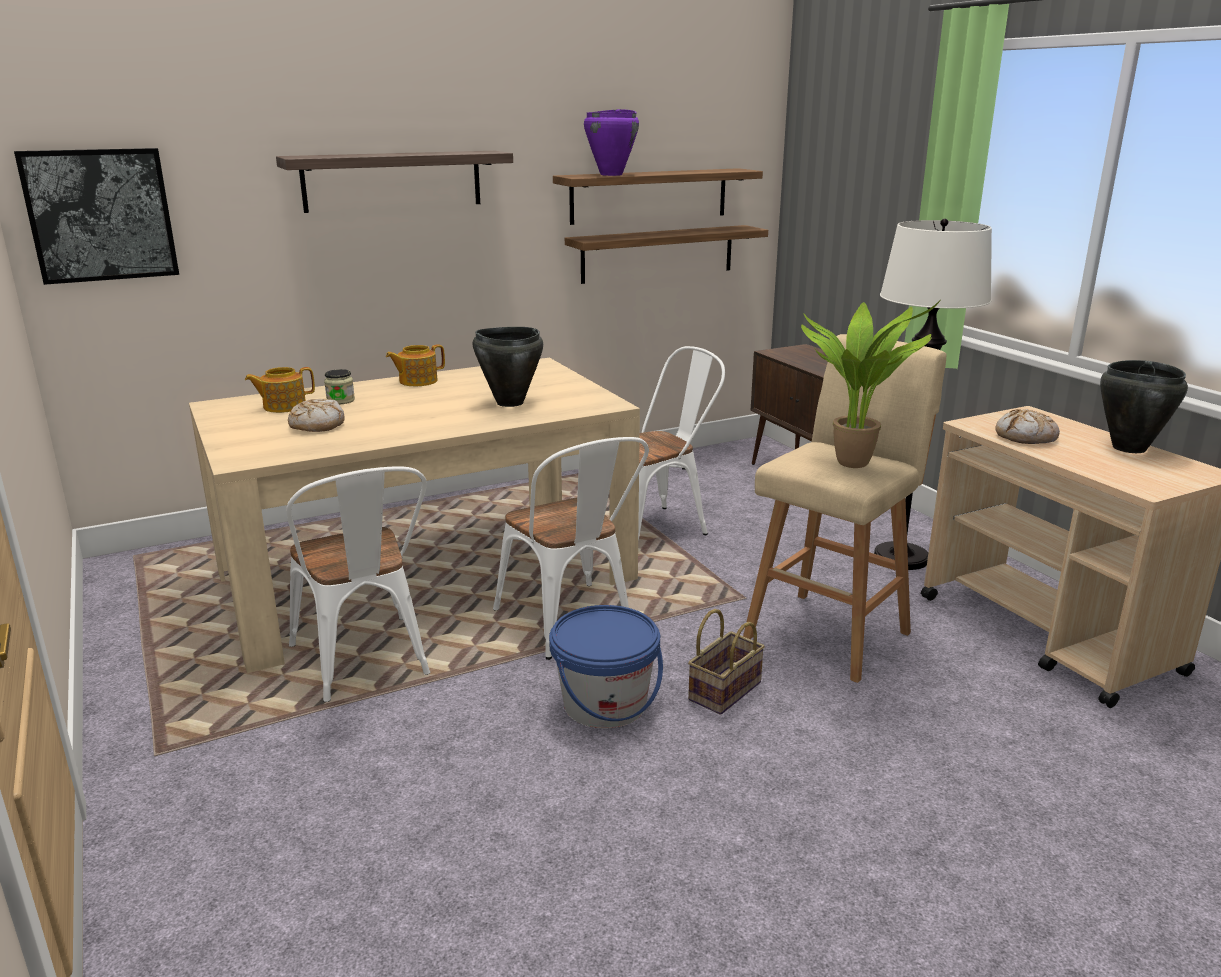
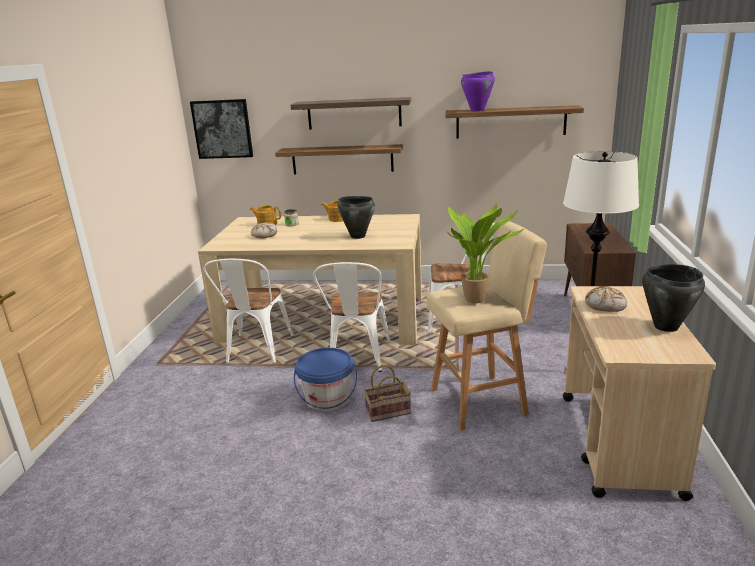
camera: 35 degrees right, 0 degrees up
(658, 253) = (516, 157): shelf -> shelf (342, 159)

